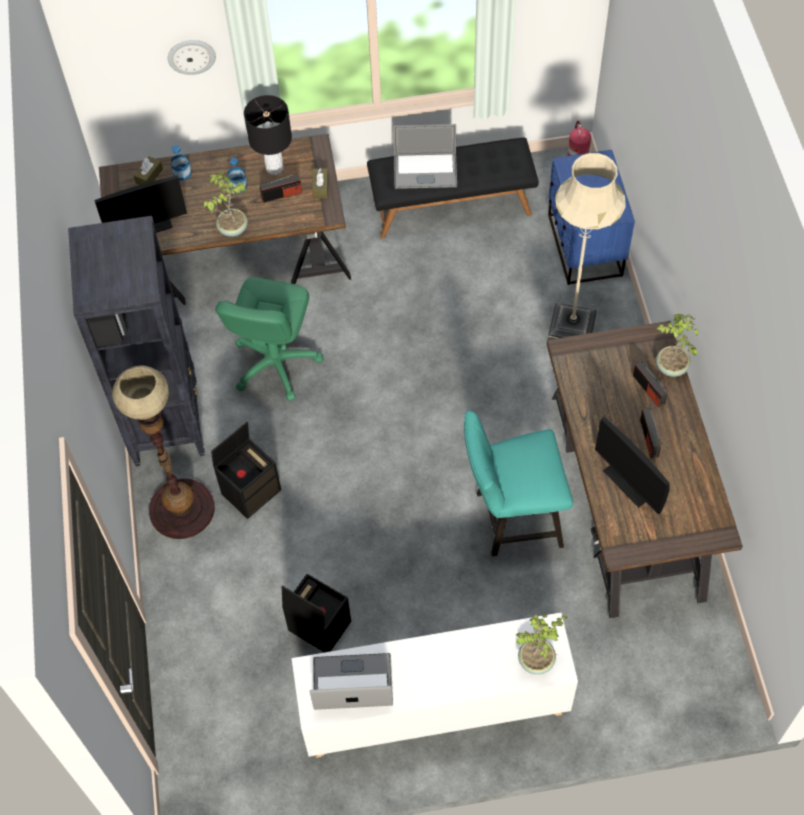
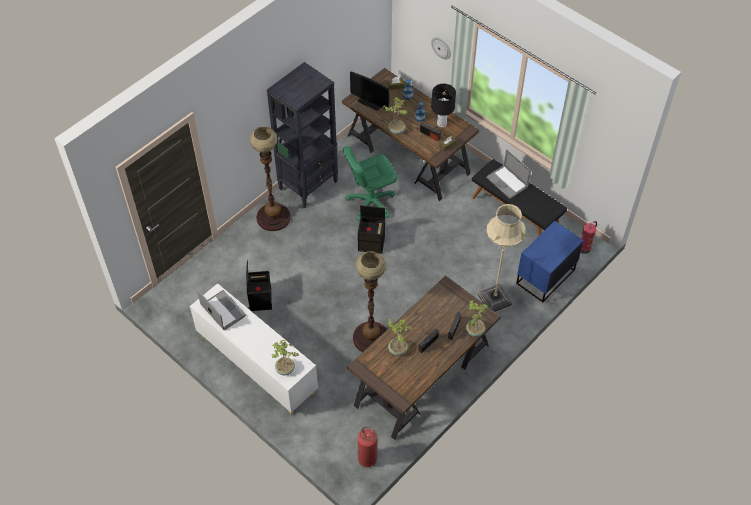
camera: 50 degrees right, 5 degrees down
(251, 490) = (302, 235): black storage box -> black storage box (372, 243)
(511, 519) = (371, 337): turquoise chair -> floor lamp
(629, 482) = (398, 349): monitor -> potted plant
(713, 659) = (367, 459): none -> fire extinguisher

